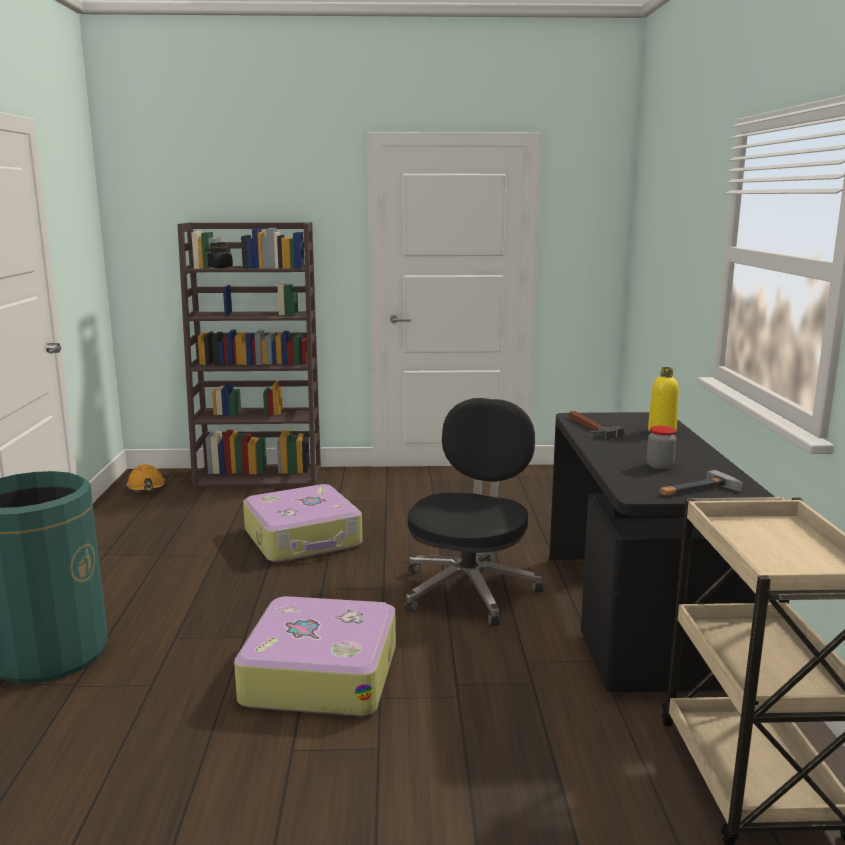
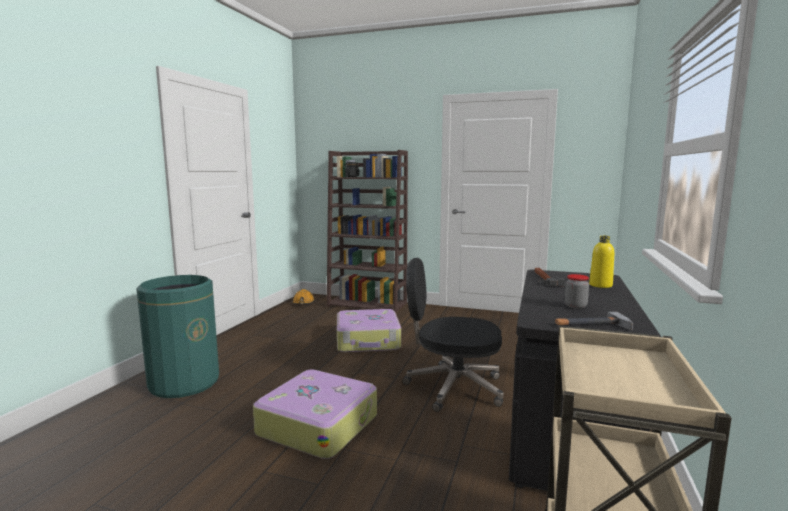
camera: 20 degrees right, 5 degrees down
(469, 589) = (452, 387): black office chair -> black office chair turned 120 degrees counterclockwise

